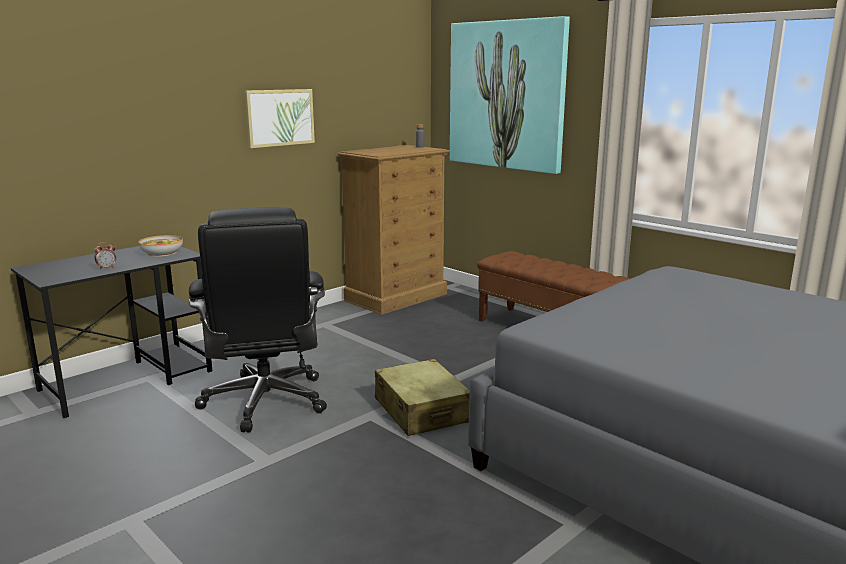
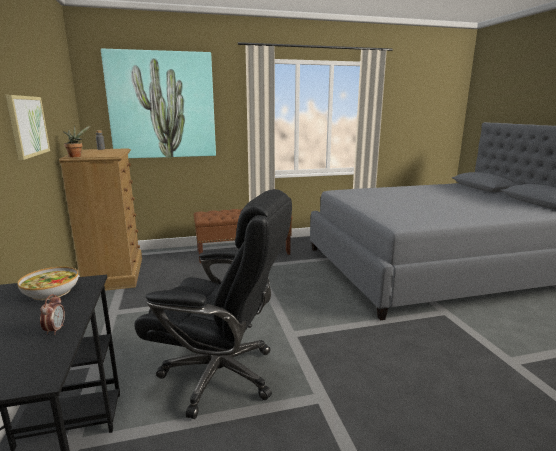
camera: 60 degrees left, 0 degrees up
(357, 151) = (76, 156): none -> potted plant
(421, 411) = (301, 315): beige suitcase -> none

